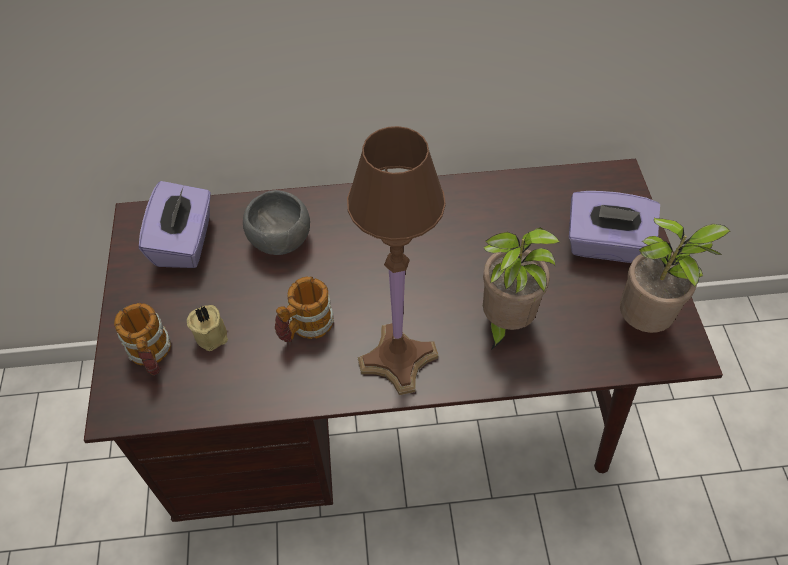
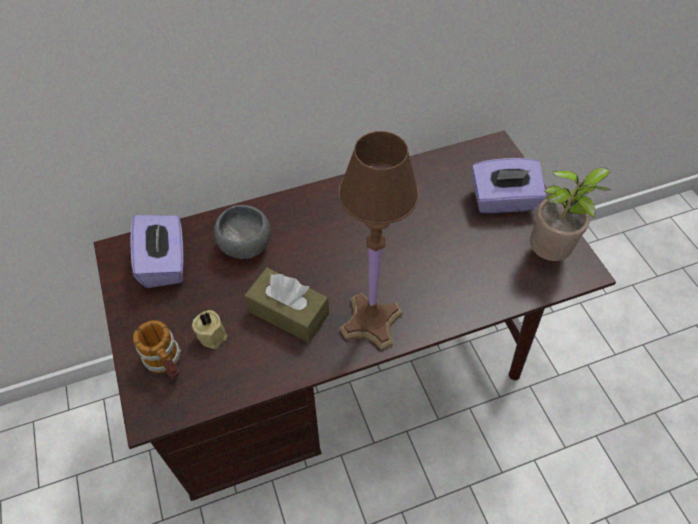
camera: 15 degrees left, 0 degrees up
(305, 327) = (288, 313): mug -> brown tissue box
(504, 323) = (445, 276): potted plant -> none

